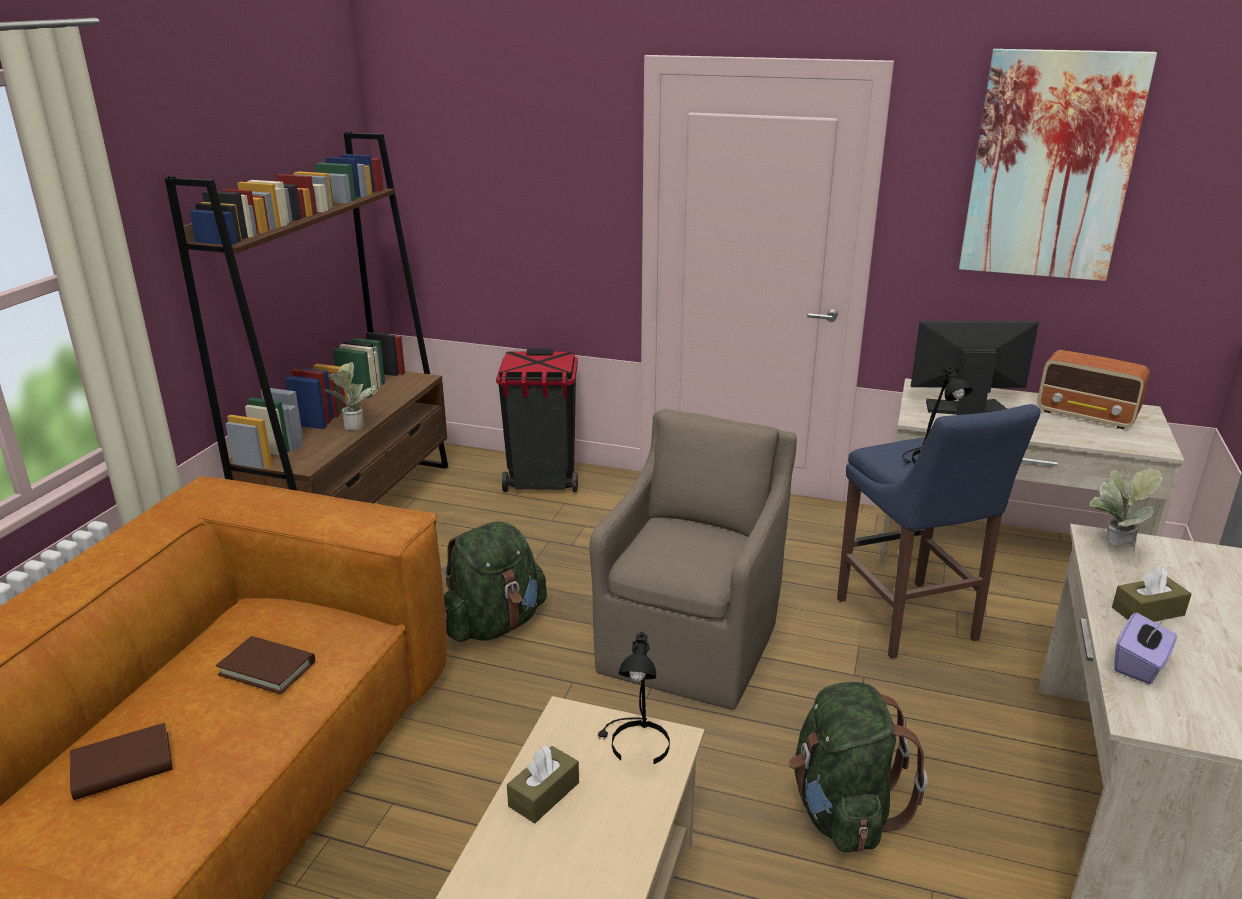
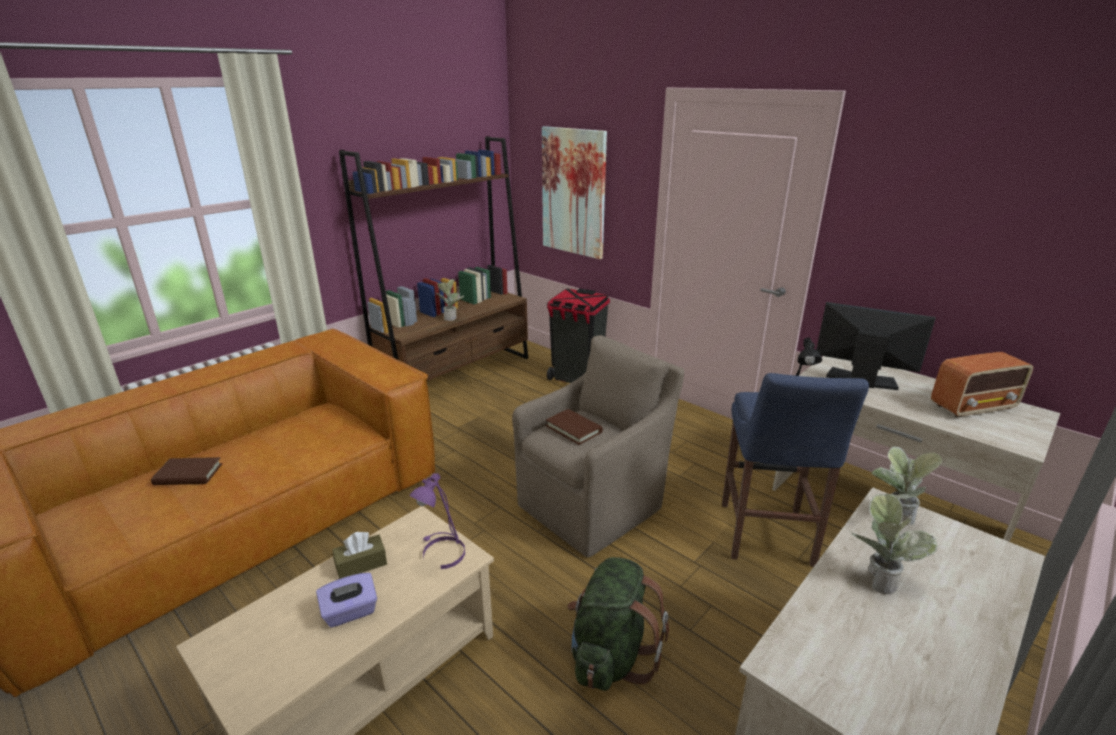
camera: 25 degrees right, 0 degrees up
(267, 668) = (297, 443): brown book -> brown book (573, 429)
(495, 624) = (482, 458): green backpack -> none
(635, 745) = (441, 552): black table lamp -> purple table lamp
(1050, 167) = (974, 185): picture -> picture (573, 192)
(1087, 416) = (973, 406): radio -> radio turned 75 degrees counterclockwise
(1140, 665) = (824, 620): purple tissue box -> purple tissue box (350, 612)
(1148, 611) = (877, 578): brown tissue box -> potted plant

